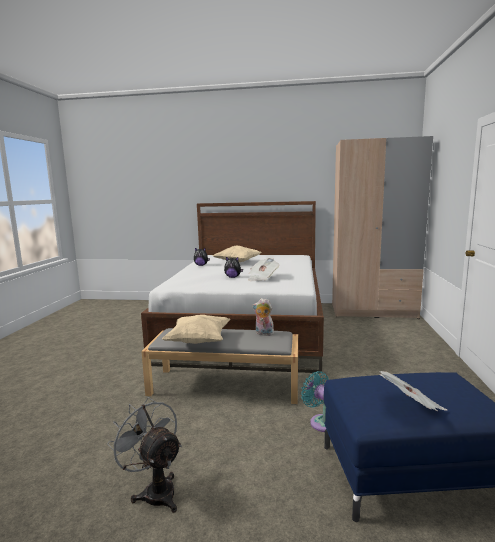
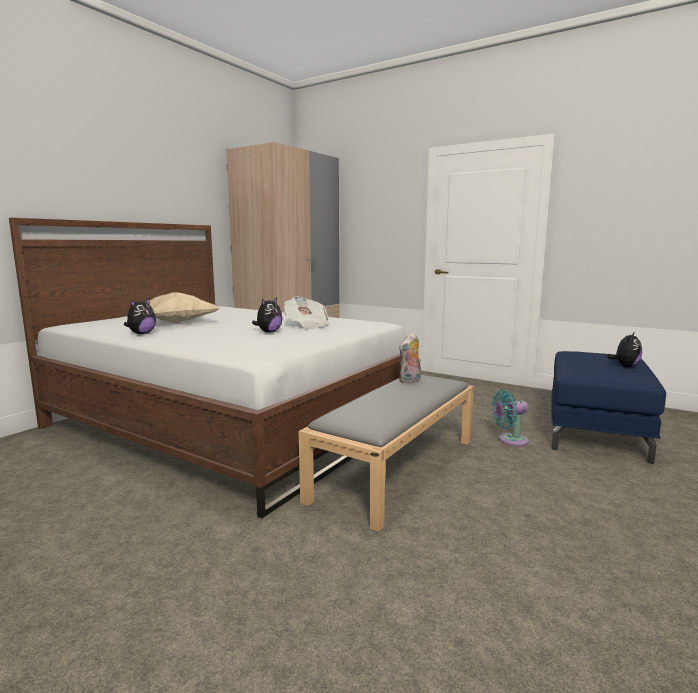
camera: 65 degrees left, 0 degrees up
(155, 490) = (623, 550): grey fan -> none
(198, 341) = (403, 408): beige pillow -> none
(411, 407) = (625, 366): newspaper -> plush toy

